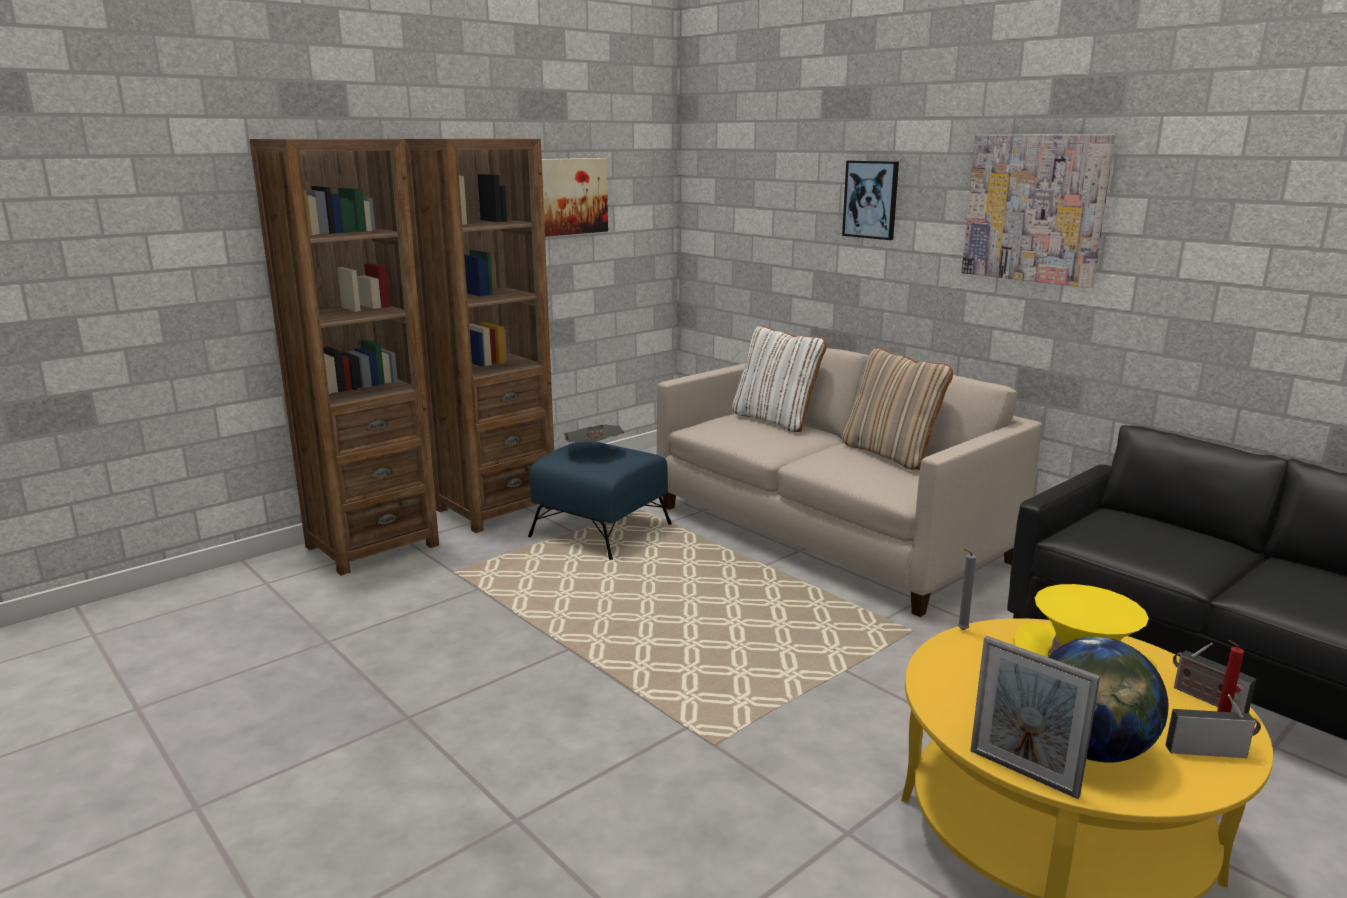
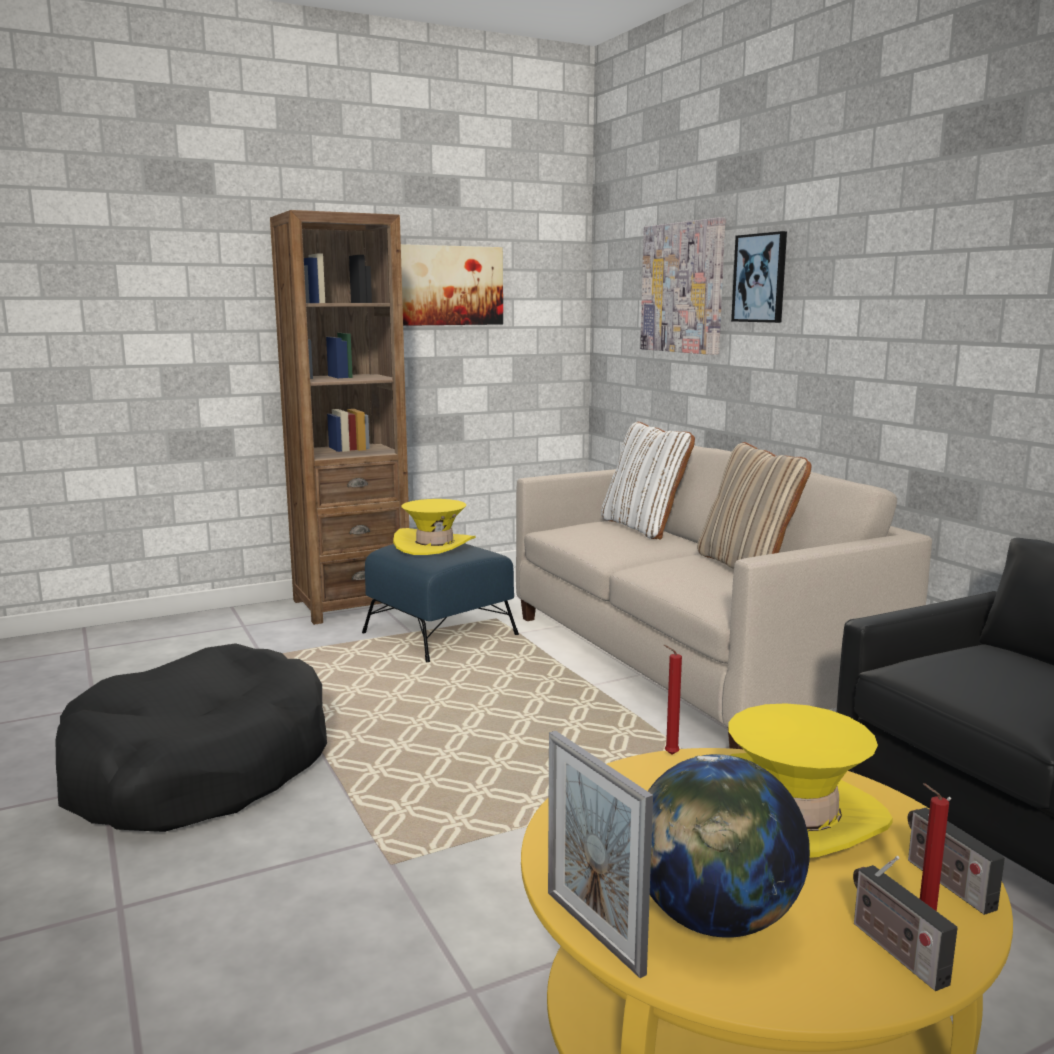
camera: 15 degrees right, 5 degrees down
(372, 546) = (207, 626): brown bookcase -> none
(483, 688) = (199, 769): none -> black dog bed
(594, 450) = (434, 545): newspaper -> yellow hat
(961, 630) = (669, 754): grey candle -> red candle
(1035, 208) = (925, 272): picture -> picture (683, 288)
(1209, 751) = (893, 950): radio -> radio turned 135 degrees counterclockwise

